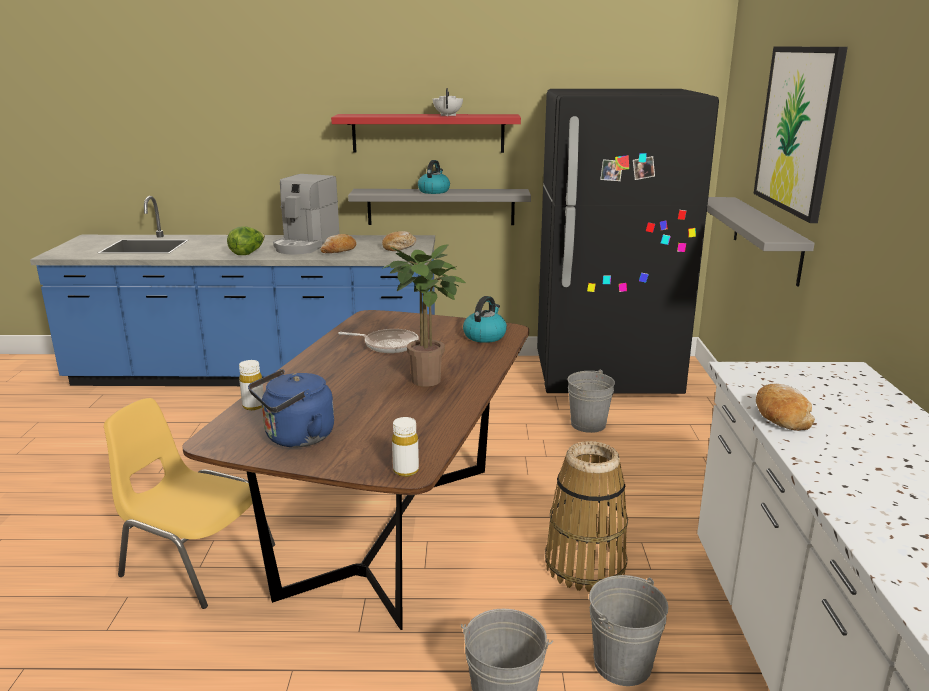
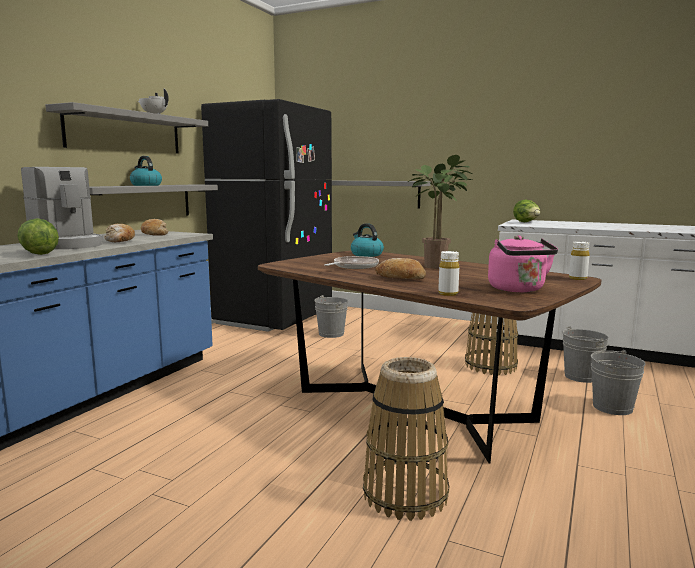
camera: 65 degrees left, 10 degrees down
(196, 560) = (404, 494): yellow chair -> basket
(296, 438) = (518, 290): blue kettle -> pink kettle
(428, 133) = (125, 132): red shelf -> grey shelf
(780, 416) = (571, 226): bread -> bread (400, 278)
(798, 129) = (390, 127): picture -> none
(805, 377) = (526, 222): none -> lettuce

